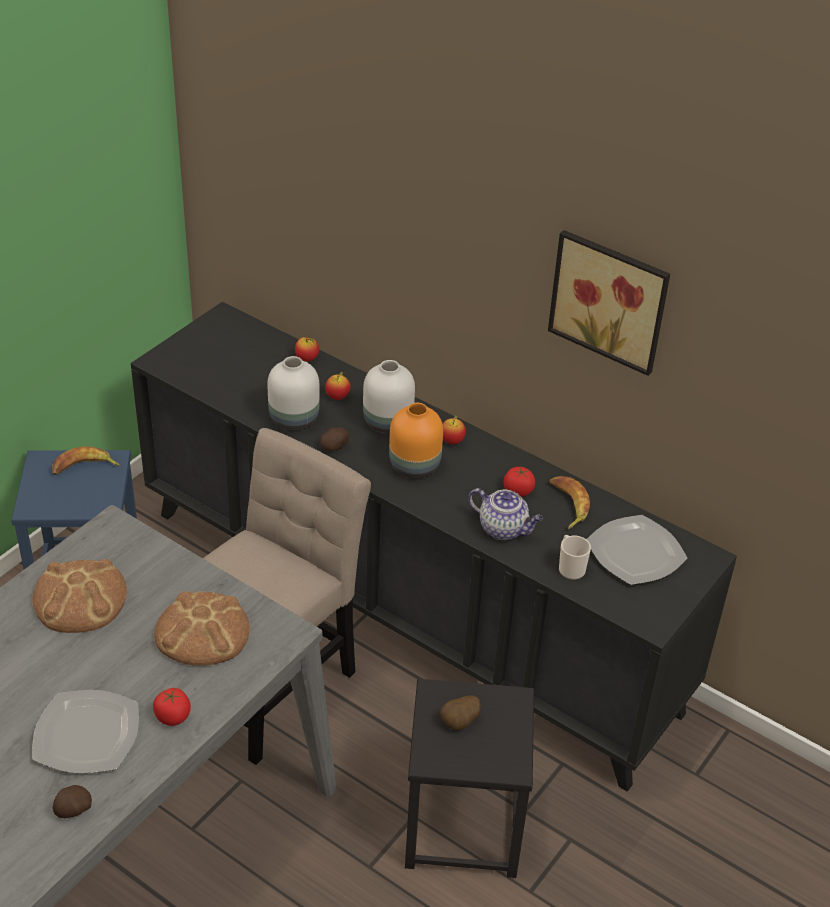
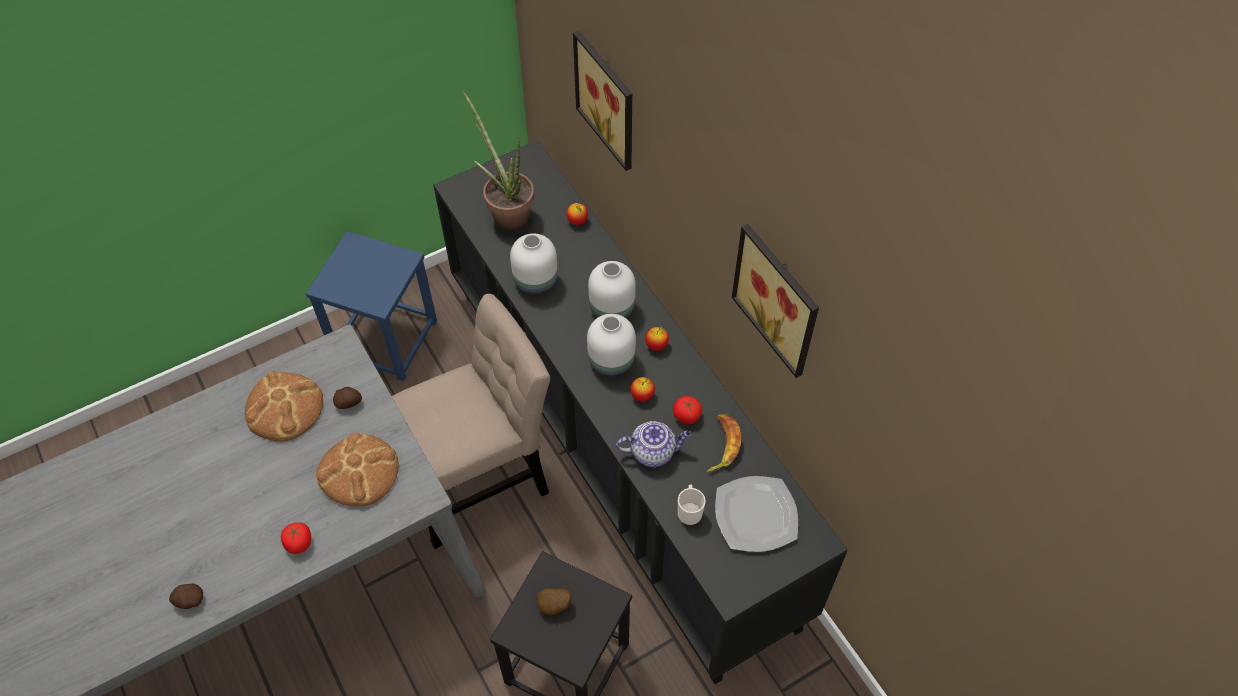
camera: 25 degrees right, 15 degrees up
(84, 467) = (381, 260): banana -> none
(88, 733) = (231, 535): plate -> none
(228, 370) = (507, 214): none -> potted plant
(335, 447) = (555, 321): potato -> potato (349, 403)
(337, 397) = (583, 269): apple -> apple (642, 395)
(342, 191) = (609, 98): none -> picture
(413, 465) = (610, 360): orange vase -> white vase
(504, 529) = (653, 451): teapot -> teapot turned 60 degrees counterclockwise

